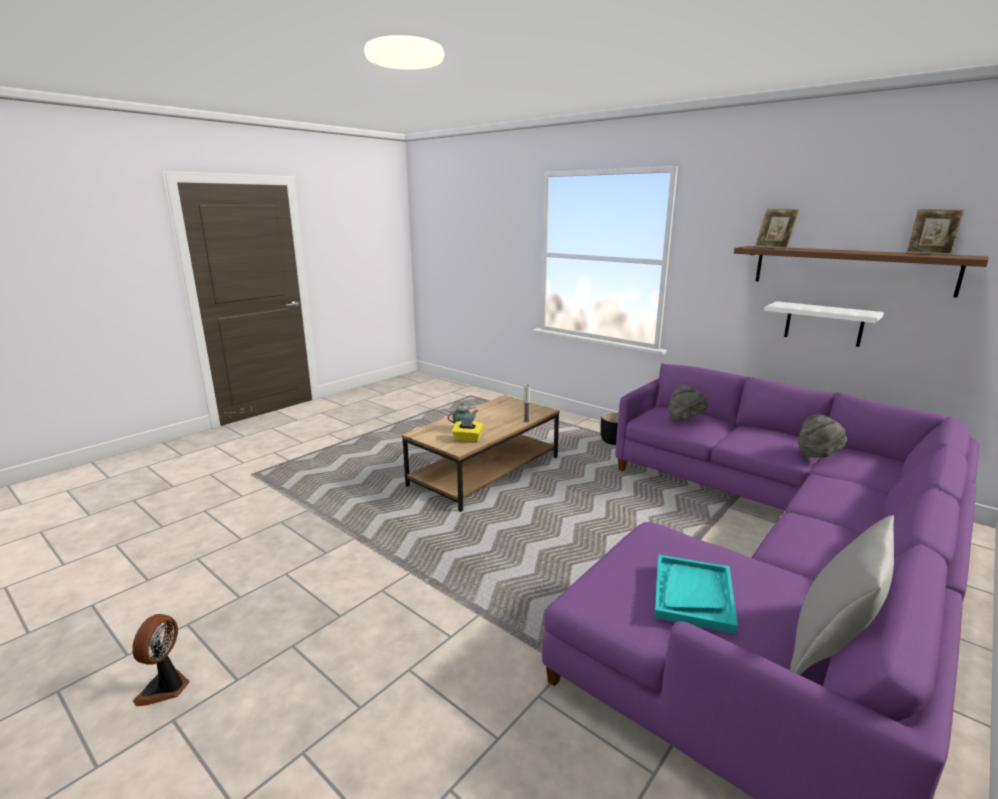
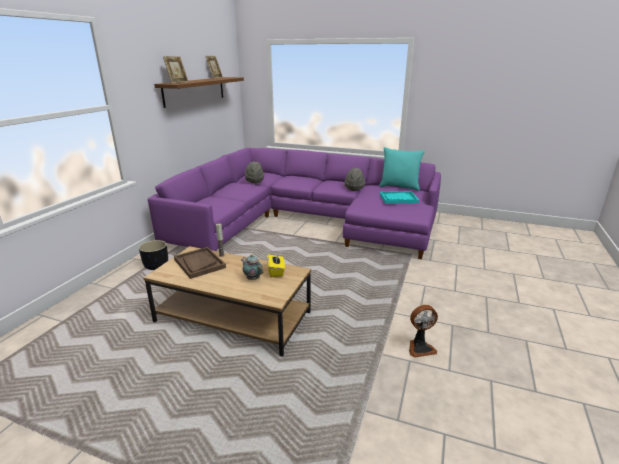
camera: 110 degrees left, 5 degrees up
(166, 688) = (564, 364): fan -> fan (420, 348)
(514, 412) = (199, 263): none -> brown tray
(685, 419) = (214, 203): grey hat -> grey hat (354, 188)
(823, 324) = (194, 125): white shelf -> none
(831, 647) = (399, 187): grey pillow -> turquoise pillow

